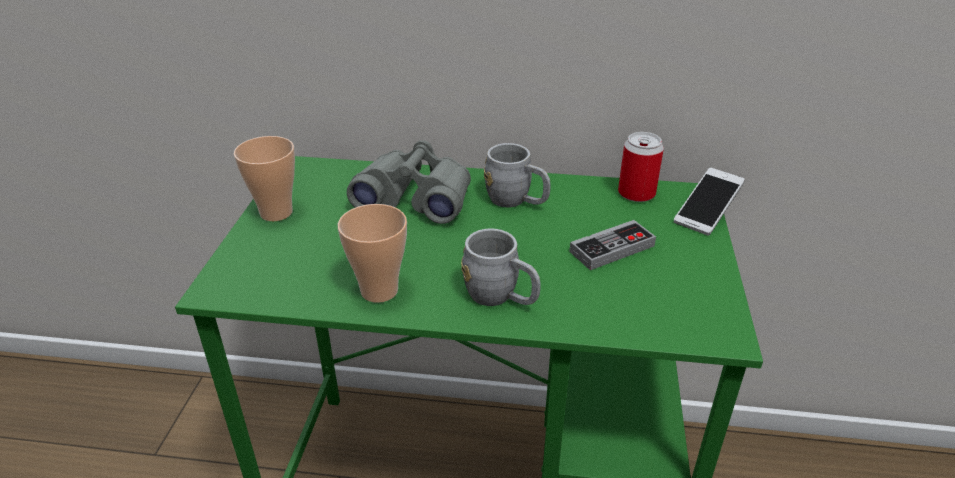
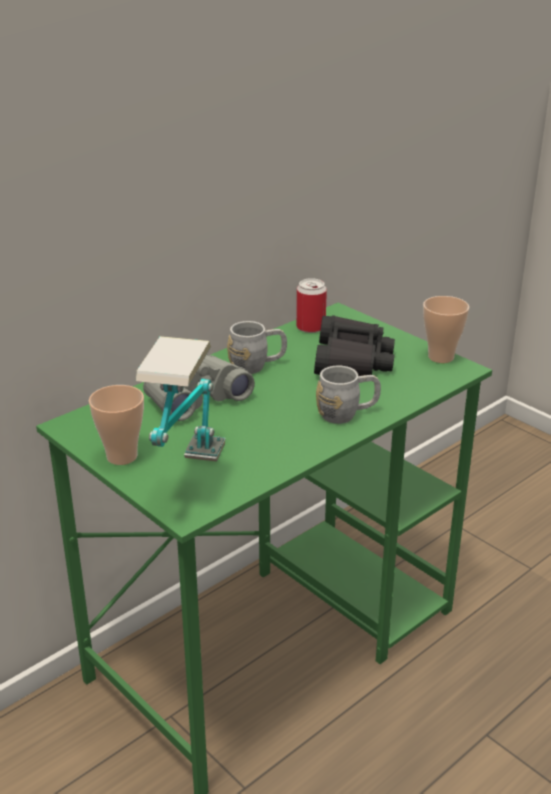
camera: 50 degrees left, 5 degrees down
(267, 266) = (189, 482): none -> table lamp
(379, 291) = (282, 450): cup -> cup (441, 357)
(612, 249) = (352, 361): game controller -> black binoculars
(706, 211) = (360, 318): phone -> none

